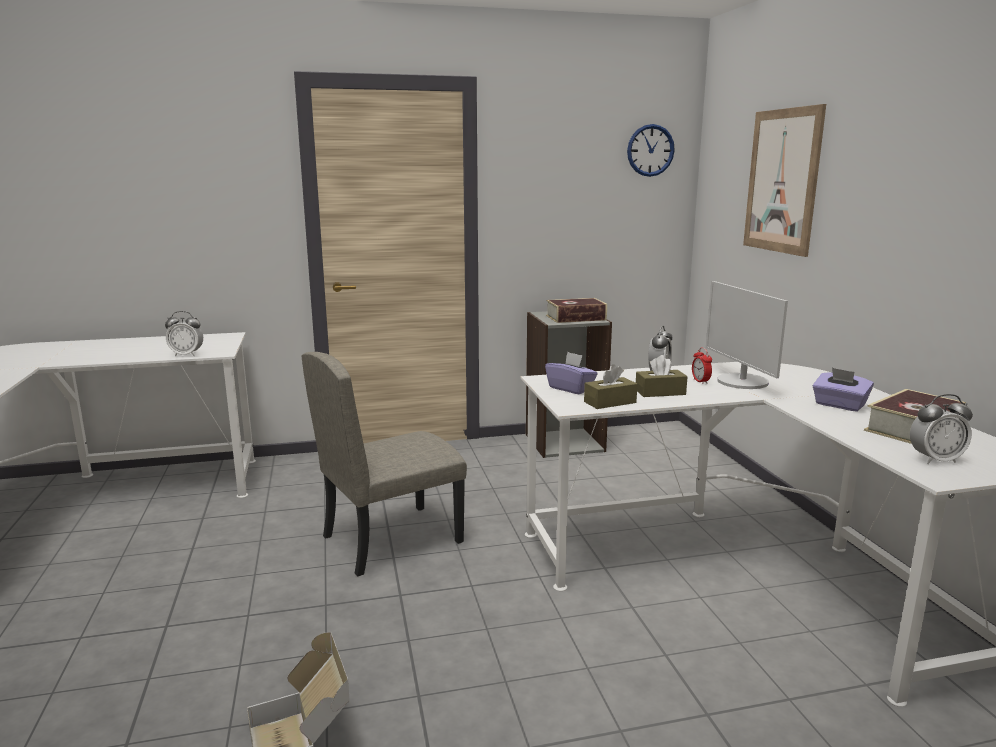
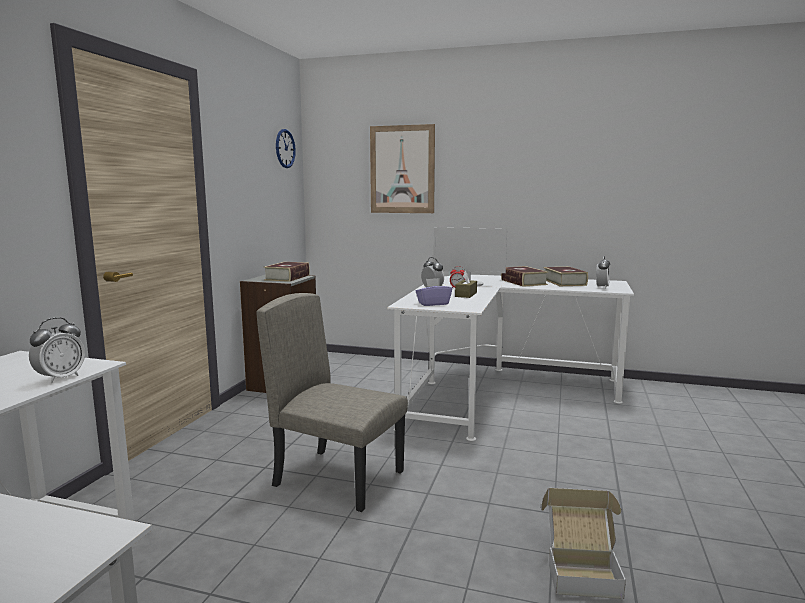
camera: 60 degrees left, 5 degrees down
(391, 538) = (339, 478): beige chair -> beige chair turned 120 degrees clockwise
(610, 402) = (470, 303): brown tissue box -> none
(839, 405) = (523, 282): purple tissue box -> book

